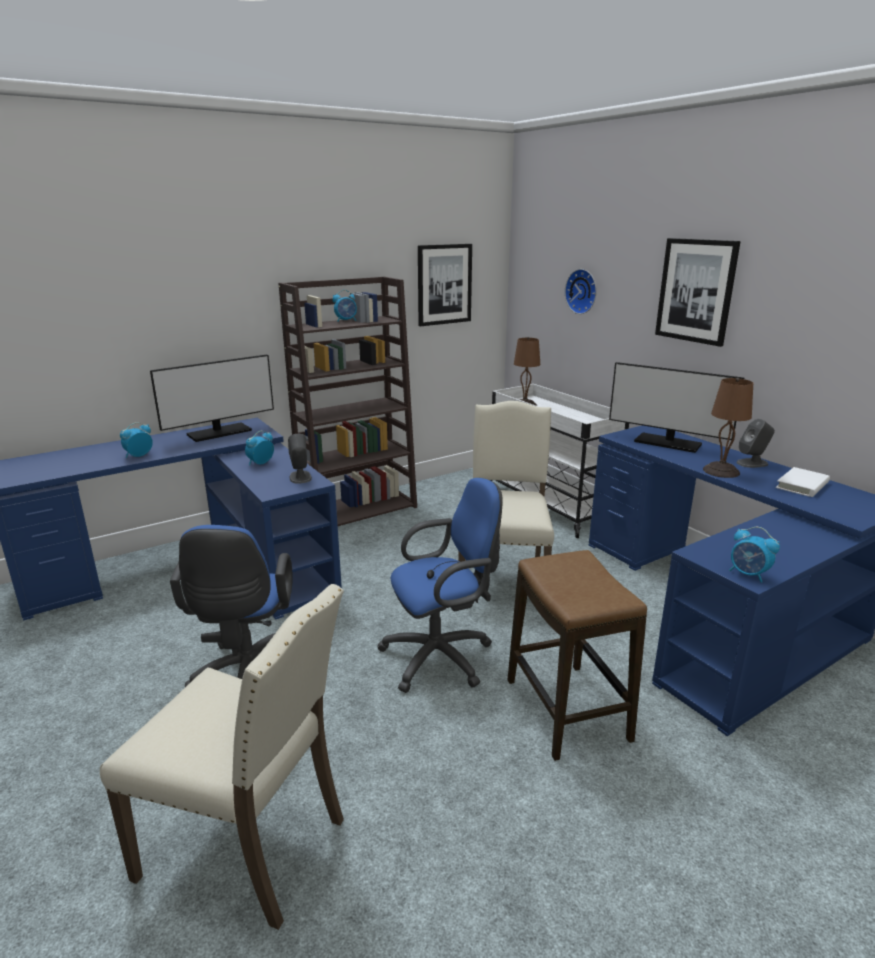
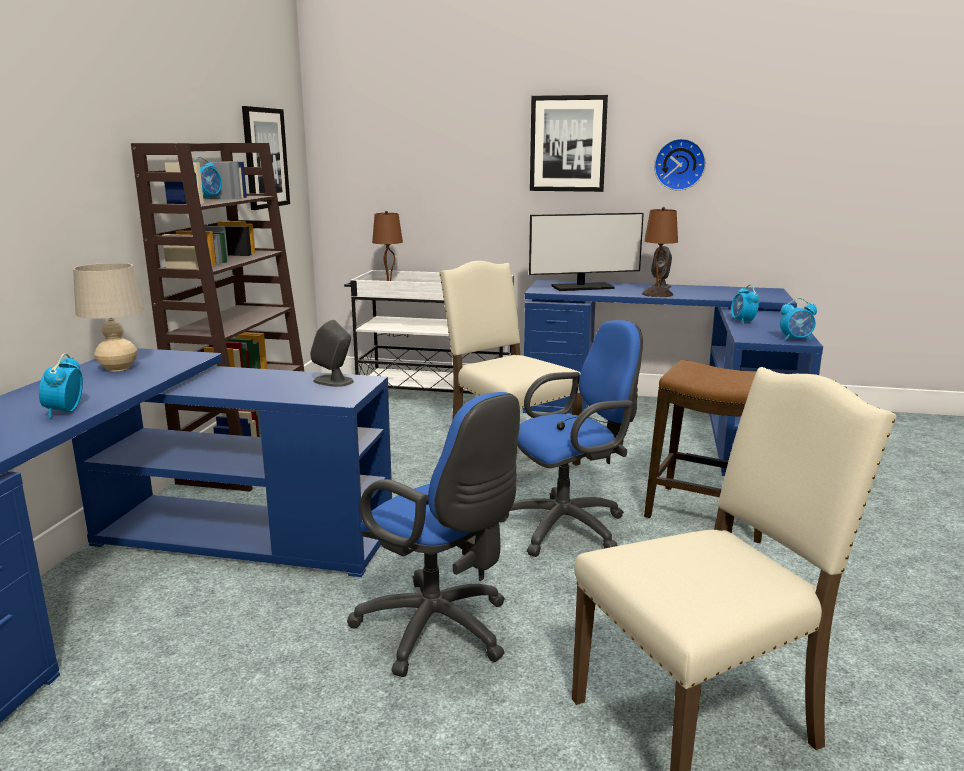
camera: 45 degrees left, 5 degrees down
(219, 432) = (118, 368): monitor -> beige table lamp
(260, 463) = (246, 384): alarm clock -> alarm clock (742, 322)
(443, 656) = (570, 526): blue office chair -> blue office chair turned 45 degrees clockwise
(583, 291) = (427, 158): wall clock -> wall clock (679, 164)
(802, 485) = (715, 291): white book -> none

